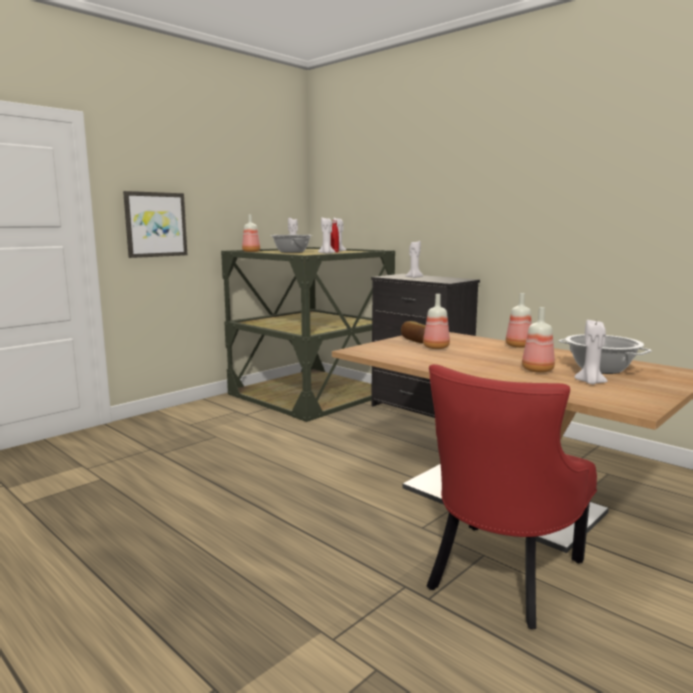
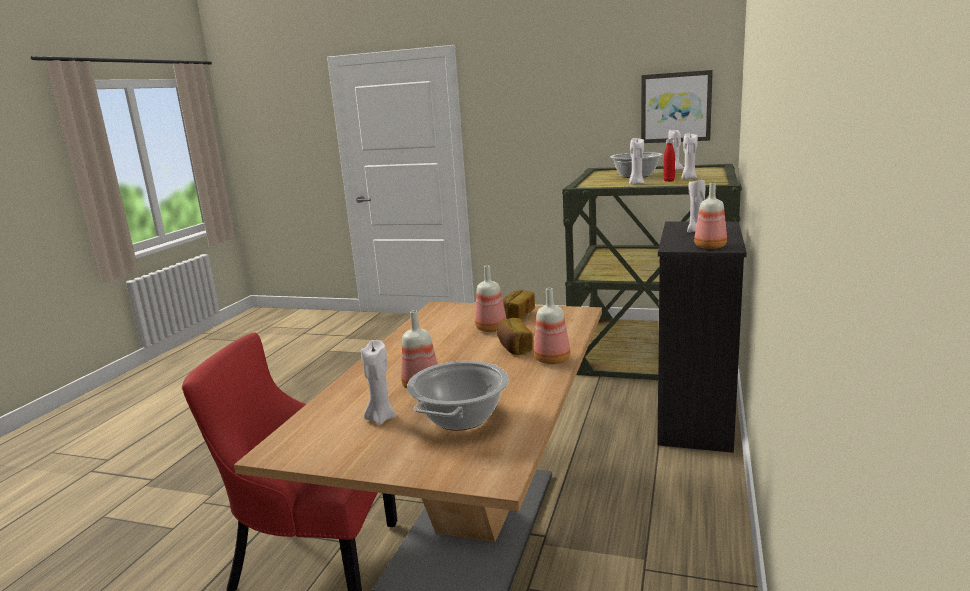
camera: 65 degrees right, 5 degrees up
(155, 224) = (518, 141): picture -> picture (675, 107)
(251, 252) = (609, 171): bottle -> bottle (710, 247)
(485, 348) = (514, 347): none -> bread

